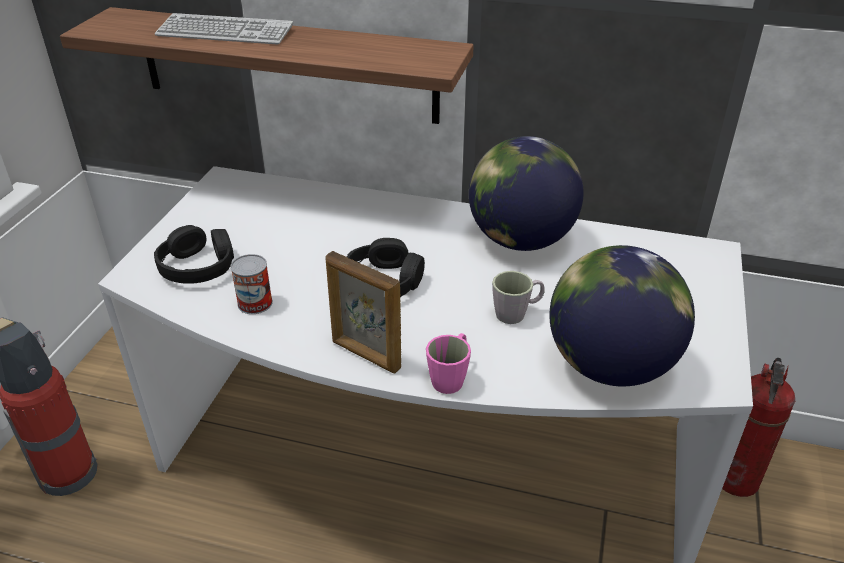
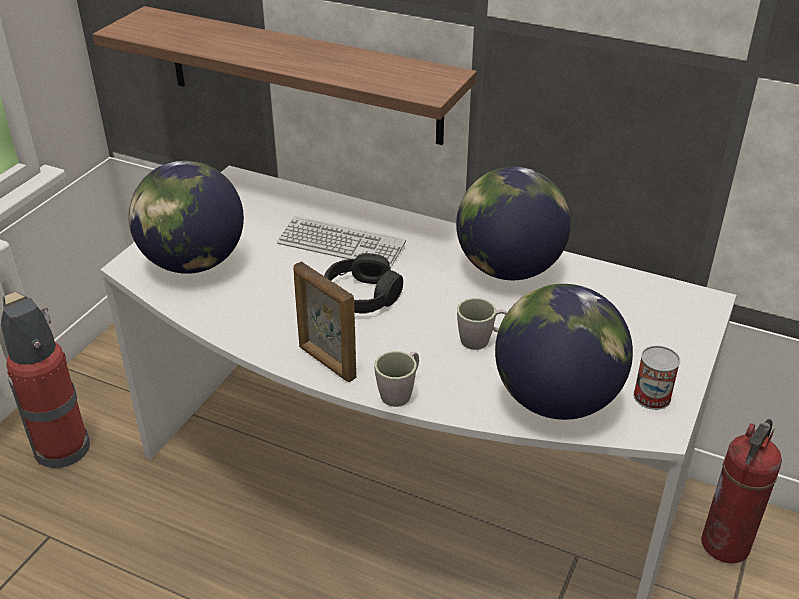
camera: 10 degrees right, 0 degrees up
(198, 266) = (193, 263): black headphones -> globe
(225, 32) = (243, 41): keyboard -> keyboard (341, 244)
(255, 303) = (237, 303): can -> can (652, 396)
(451, 377) = (400, 392): pink mug -> grey mug

